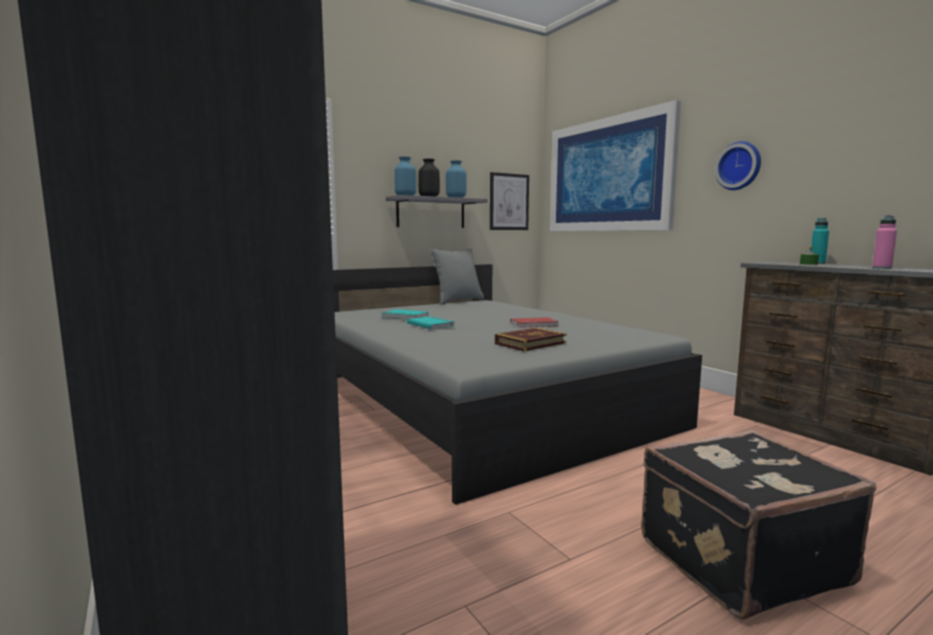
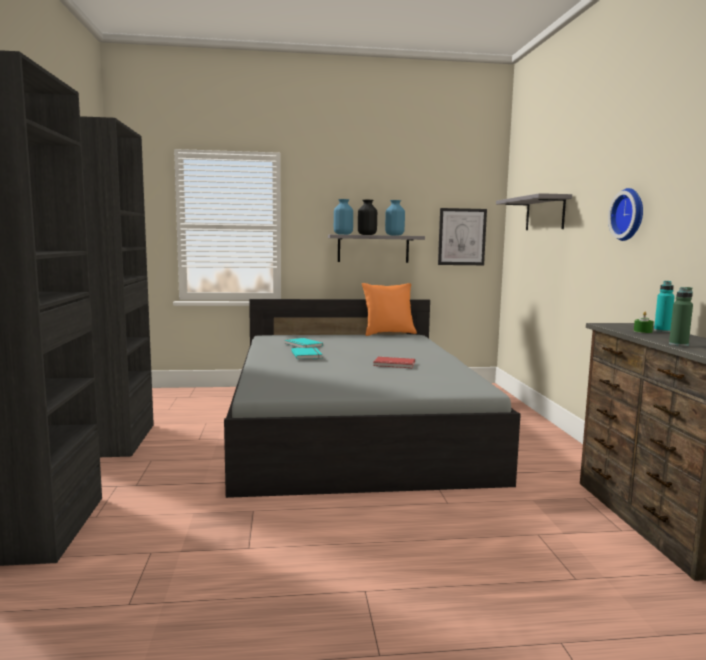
camera: 25 degrees right, 0 degrees up
(457, 301) = (388, 333): grey pillow -> orange pillow
(530, 343) = (343, 381): book -> none
(608, 175) = (545, 213): picture -> grey shelf
(738, 559) = (366, 582): black suitcase -> none
(881, 268) = (678, 344): pink bottle -> green bottle

